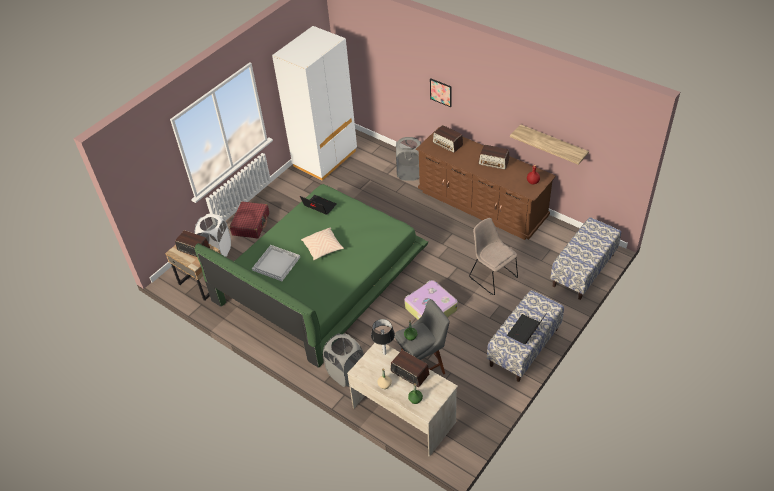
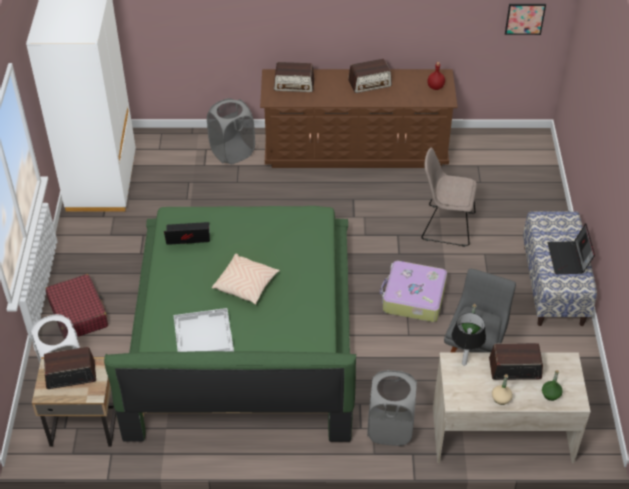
camera: 40 degrees left, 0 degrees up
(440, 92) = (260, 18): picture -> picture (525, 18)
(553, 144) = (443, 29): shelf -> none
(583, 270) = (533, 171): bench -> none

